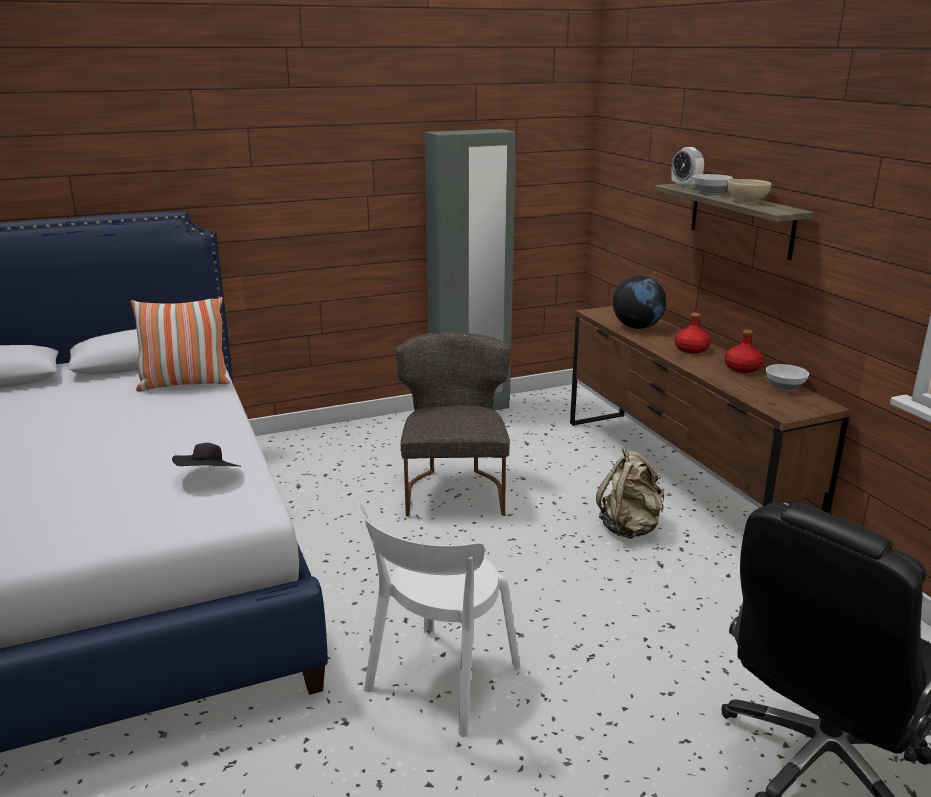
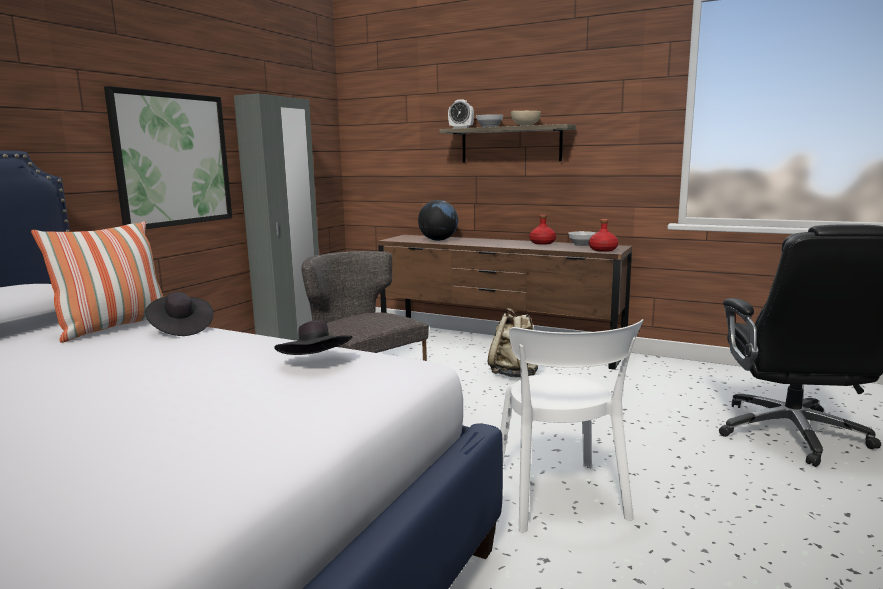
camera: 40 degrees left, 10 degrees down
(211, 402) = (180, 329): none -> black hat
(342, 206) = (173, 159): none -> picture
(691, 349) = (495, 242): red bottle -> red bottle (602, 250)

